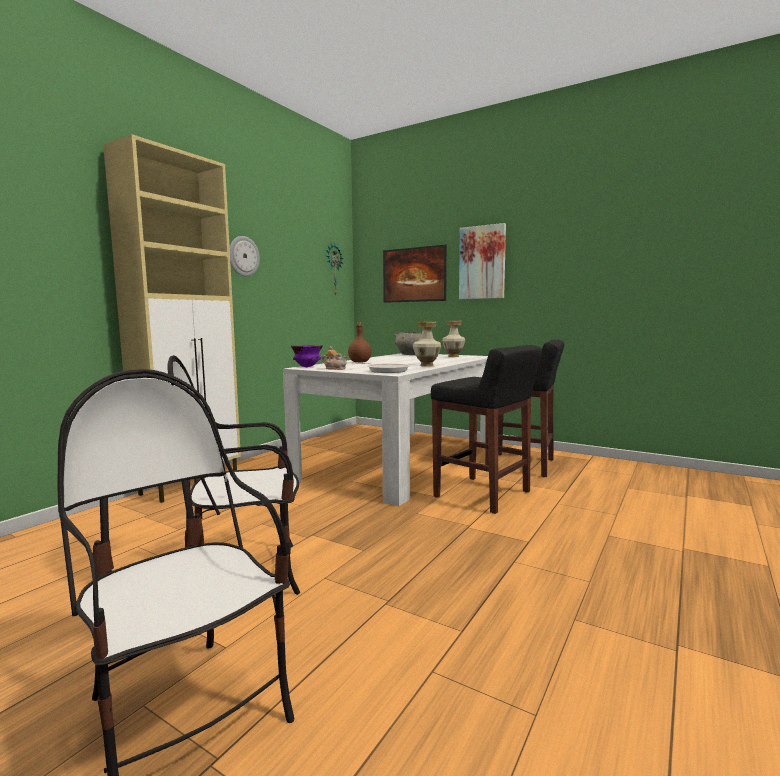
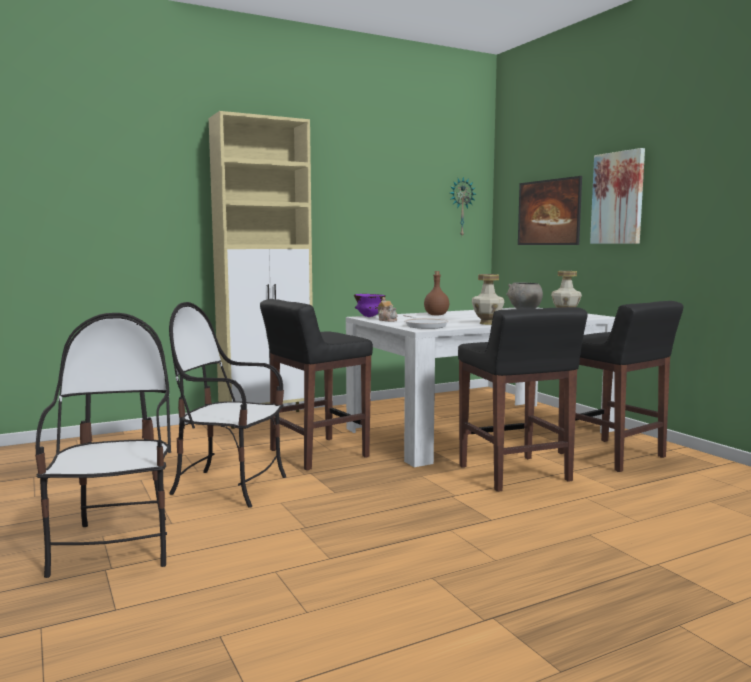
camera: 30 degrees right, 0 degrees up
(243, 256) = (343, 201): wall clock -> none
(292, 512) = (317, 454): none -> black stool

